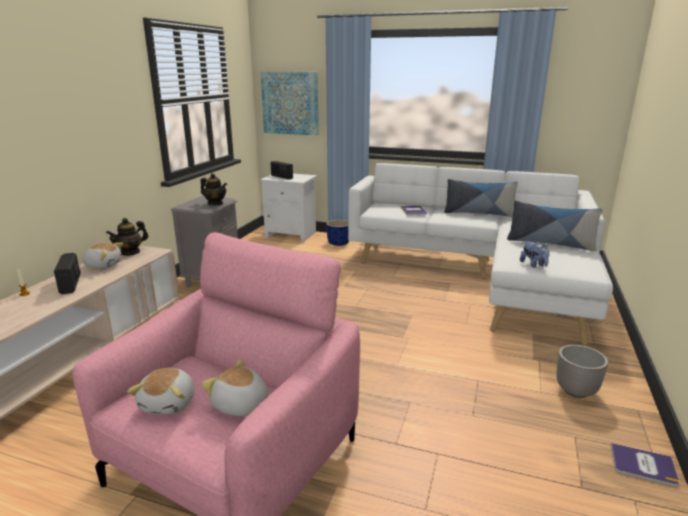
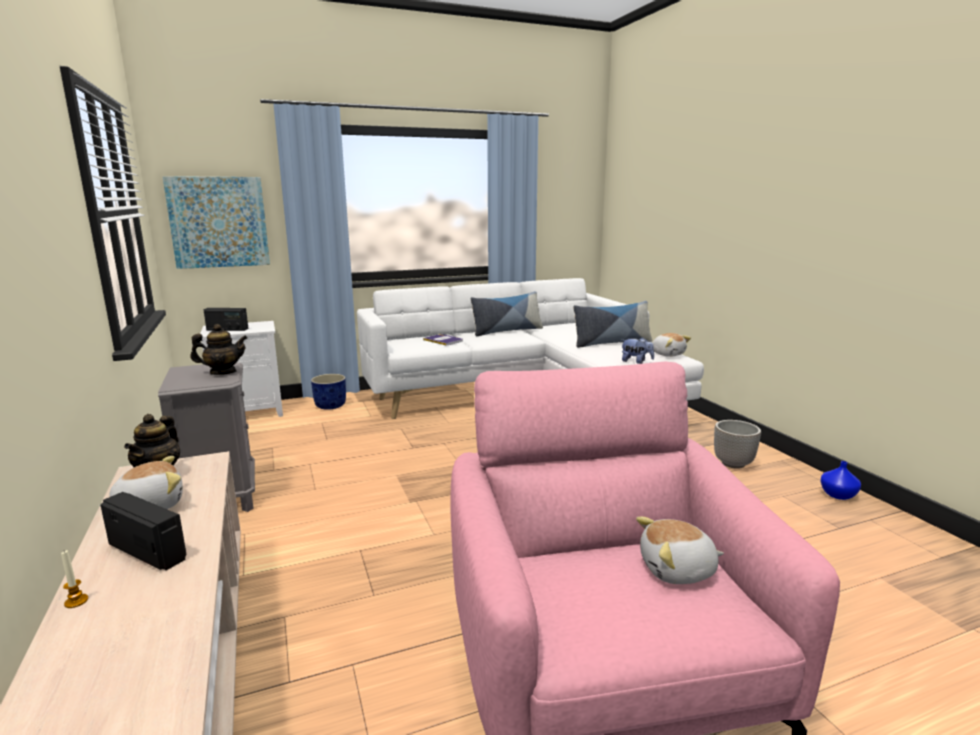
camera: 40 degrees left, 5 degrees down
(169, 403) = (614, 610): plush toy -> plush toy (668, 354)
(643, 465) = (839, 495): book -> blue vase

